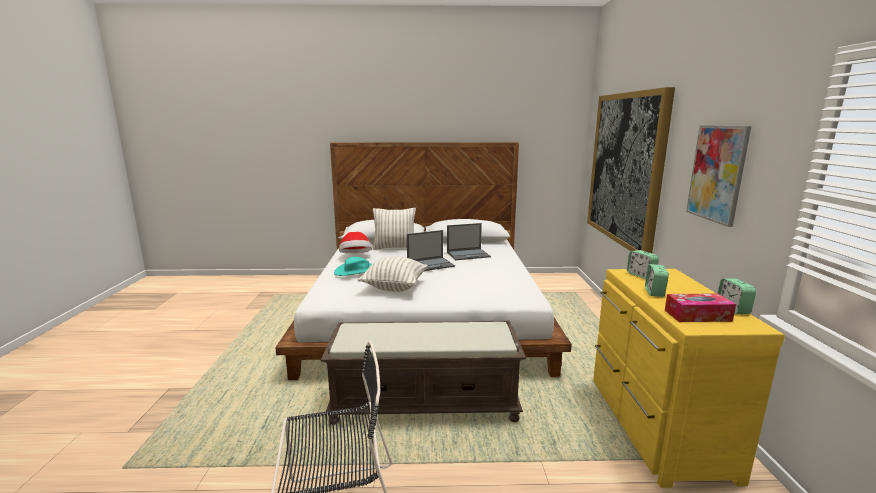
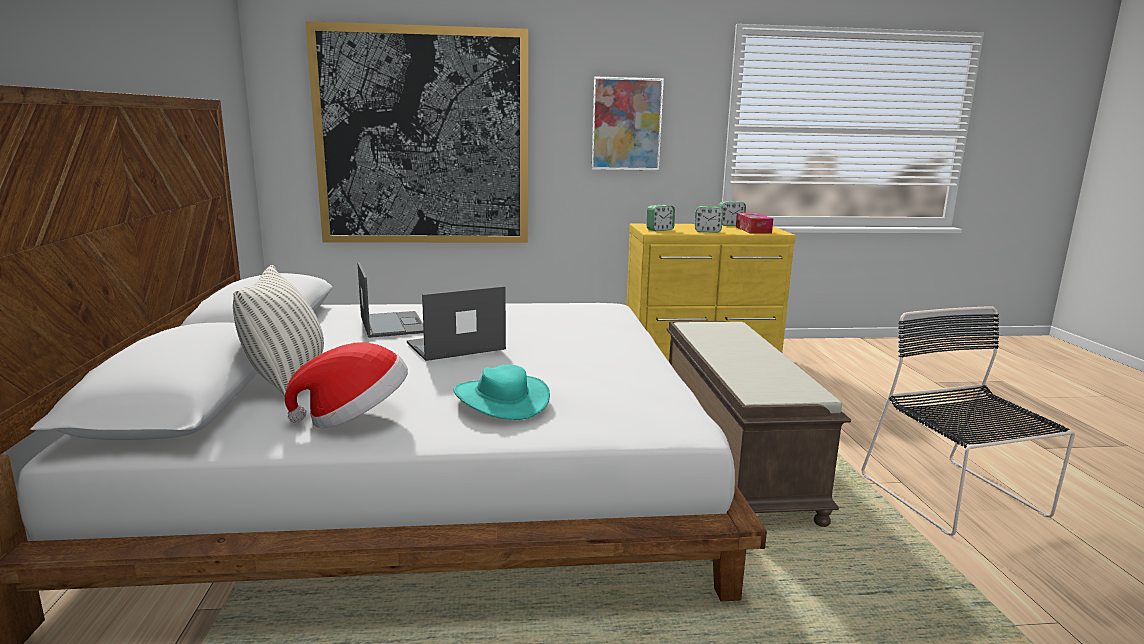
camera: 95 degrees left, 0 degrees up
(394, 287) = (585, 369): pillow -> none
(431, 264) = (454, 346): laptop -> laptop turned 90 degrees counterclockwise

